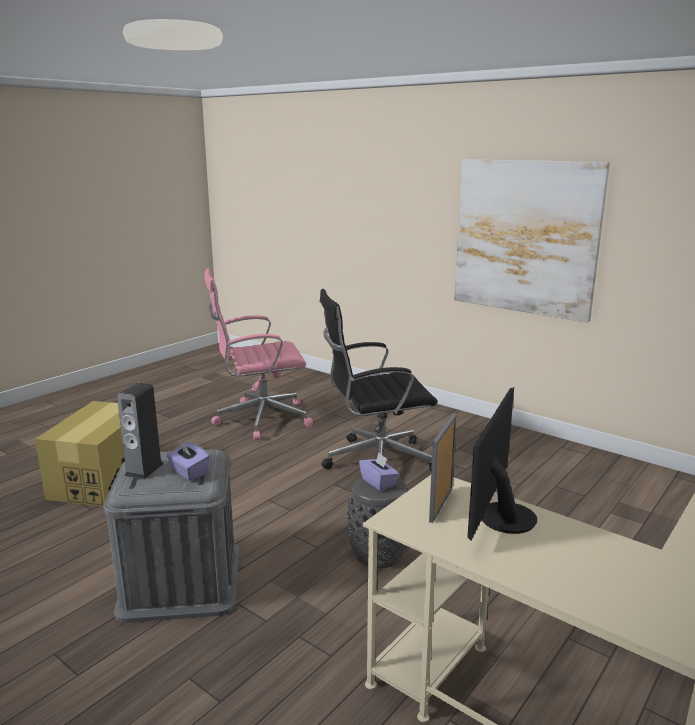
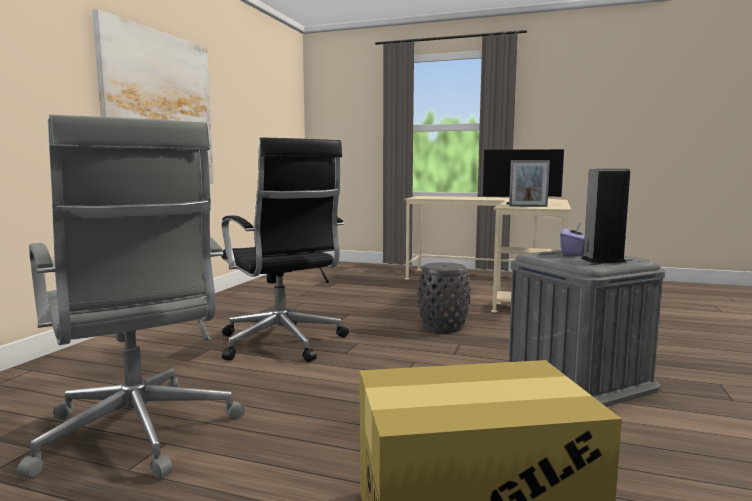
camera: 110 degrees left, 10 degrees down
(260, 419) = (138, 434): pink office chair -> grey office chair
(379, 482) = (440, 265): purple tissue box -> none

